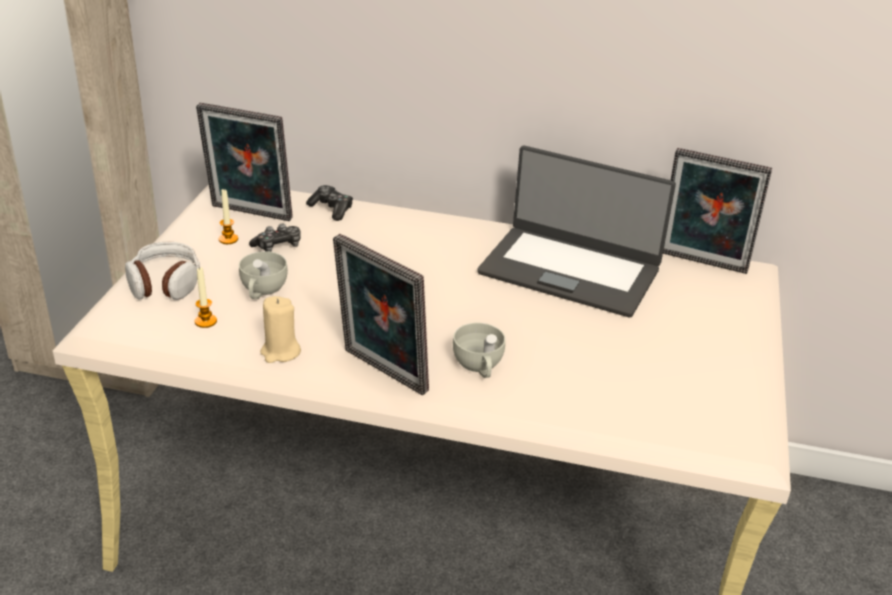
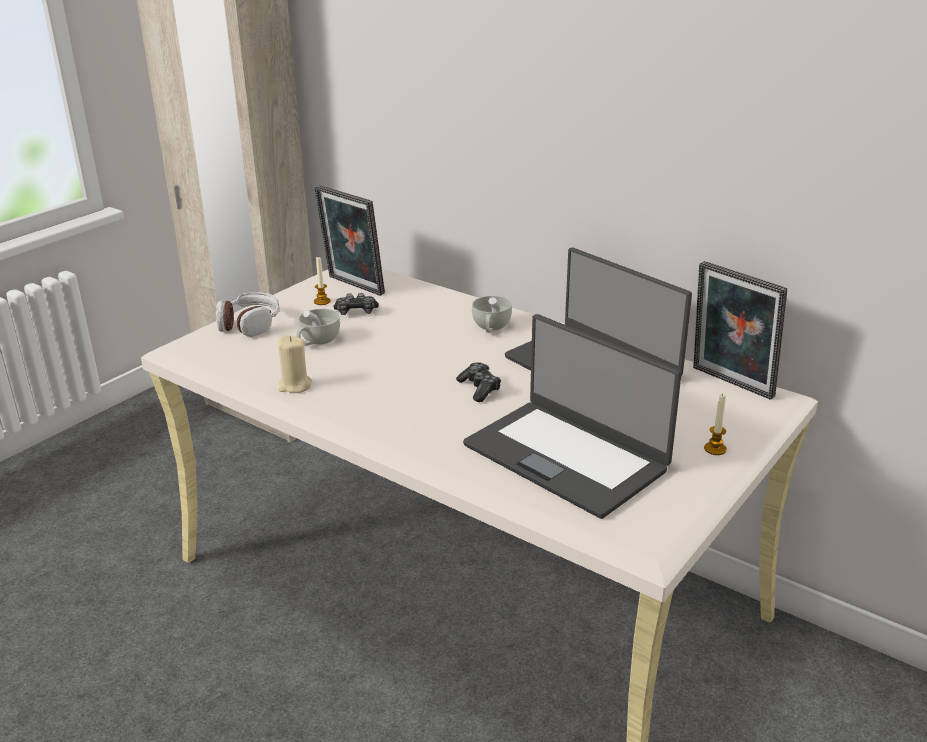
camera: 25 degrees right, 5 degrees down
(205, 321) = (257, 355): candle -> candle (715, 449)
(331, 209) = (422, 292): game controller -> game controller (479, 388)
(381, 373) = (360, 416): picture frame -> none
(479, 367) = (446, 427): white cup -> white cup (491, 328)
(617, 374) = (566, 456): none -> laptop

